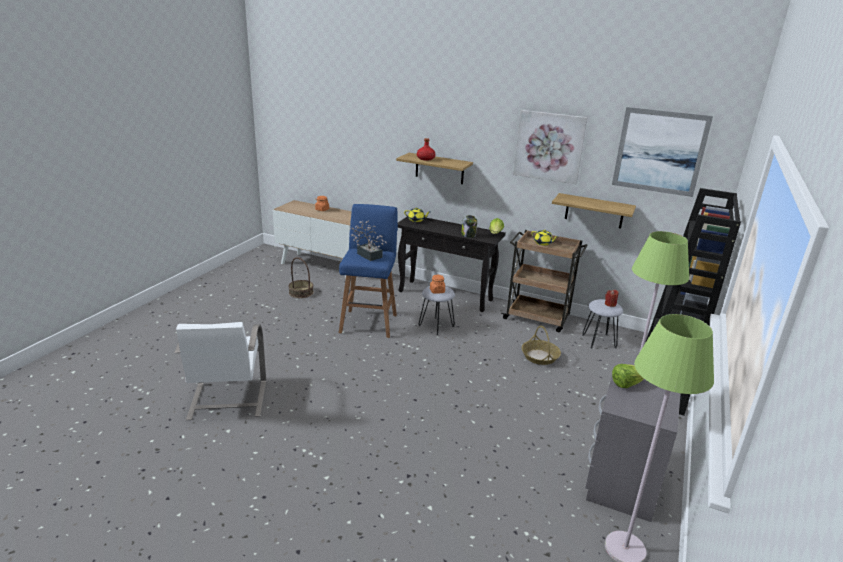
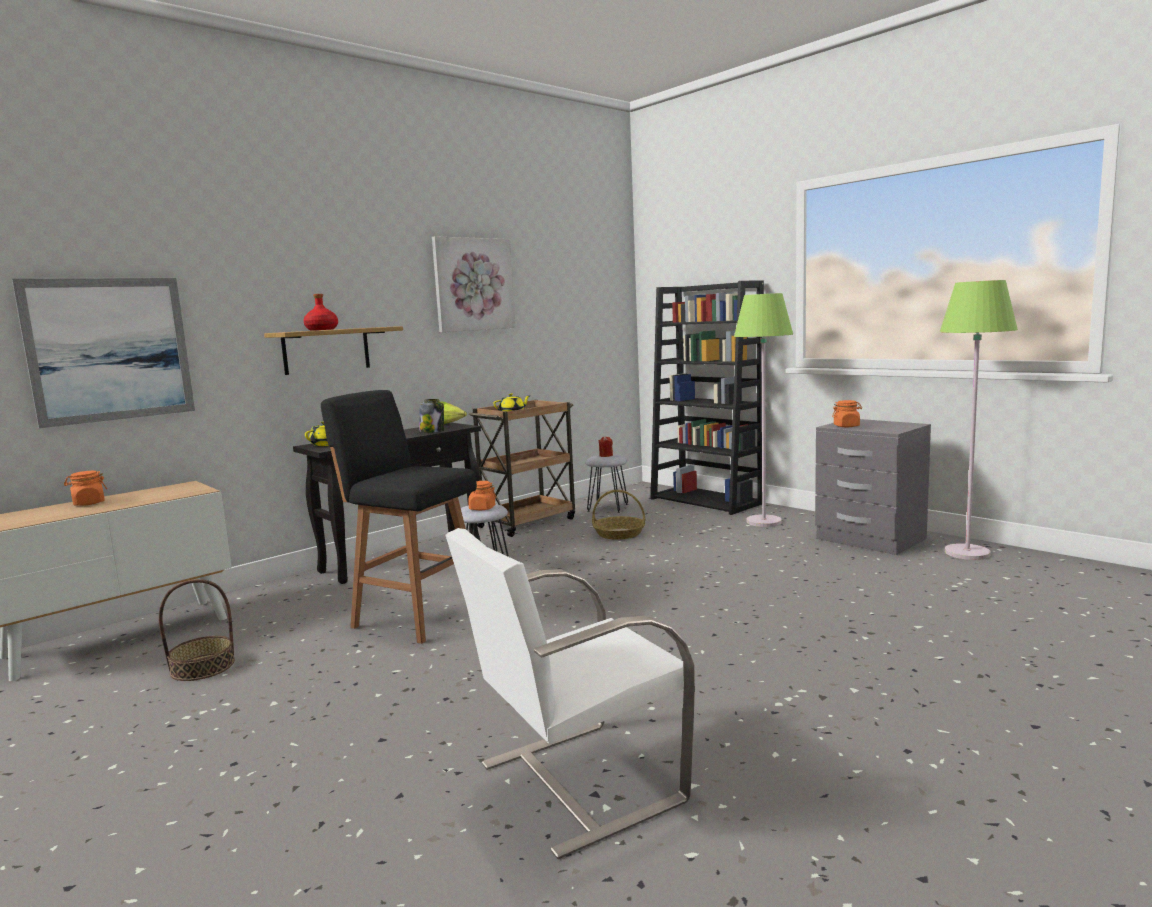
camera: 65 degrees left, 15 degrees down
(227, 401) = (576, 782): white chair -> white chair turned 135 degrees clockwise
(368, 254) = (411, 471): potted plant -> none
(369, 322) = (415, 616): blue stool -> black stool
(594, 211) = (535, 359): shelf -> none
(627, 384) = (846, 426): lettuce -> orange jar
(659, 151) = (576, 272): picture -> picture (109, 349)

